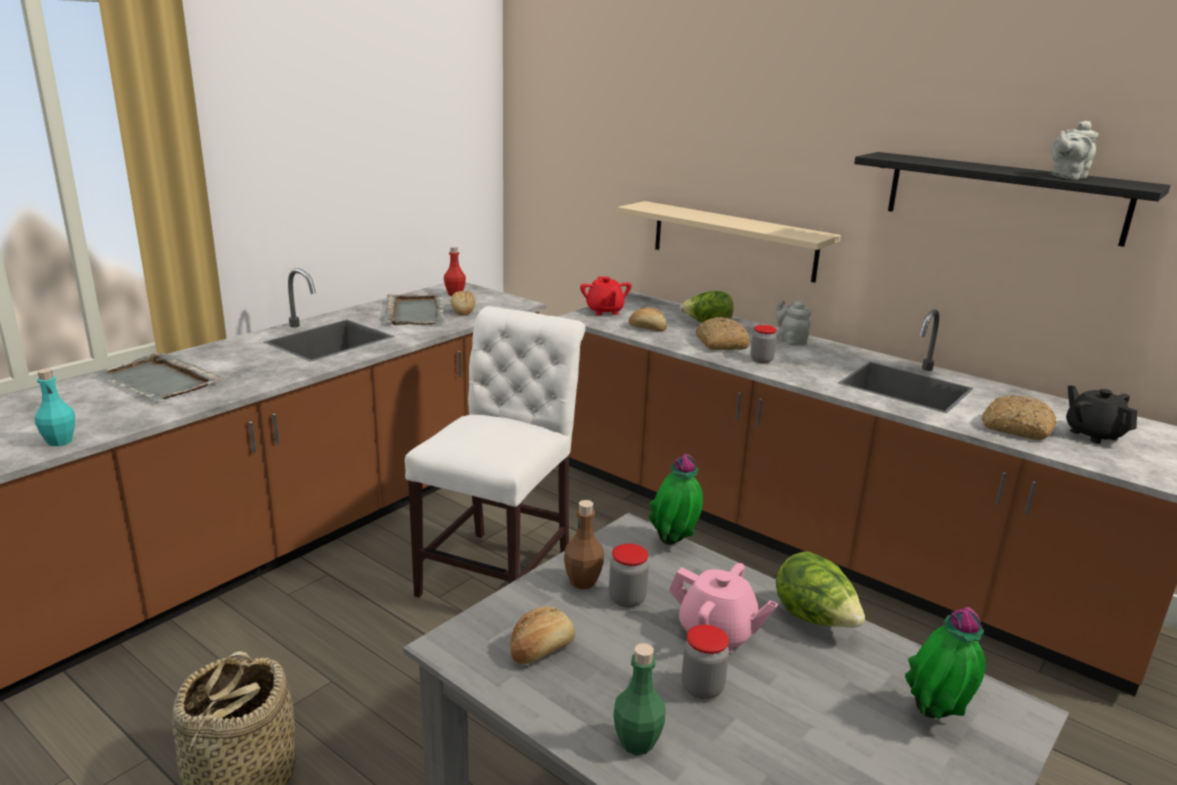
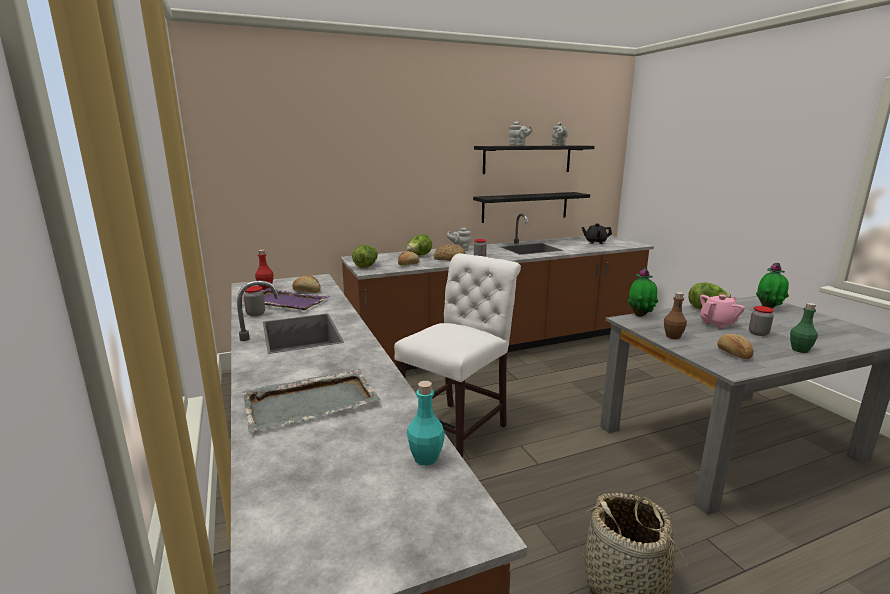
camera: 60 degrees left, 5 degrees down
(415, 312) = (284, 302): grey tray -> purple tray
(501, 571) = (458, 429): white chair -> white chair turned 75 degrees clockwise
(604, 311) = (366, 266): red teapot -> lettuce
(627, 599) = (689, 332): jar -> jar (255, 313)
(733, 240) = (403, 207): beige shelf -> none
(946, 164) = (518, 145): none -> grey teapot
(982, 301) = (525, 207): none -> black shelf
(1016, 428) = (584, 247): bread -> none

